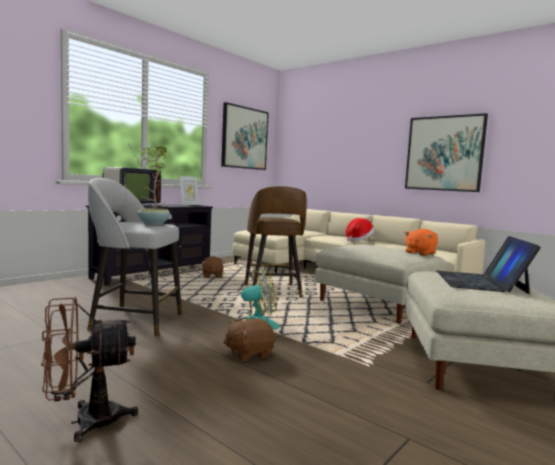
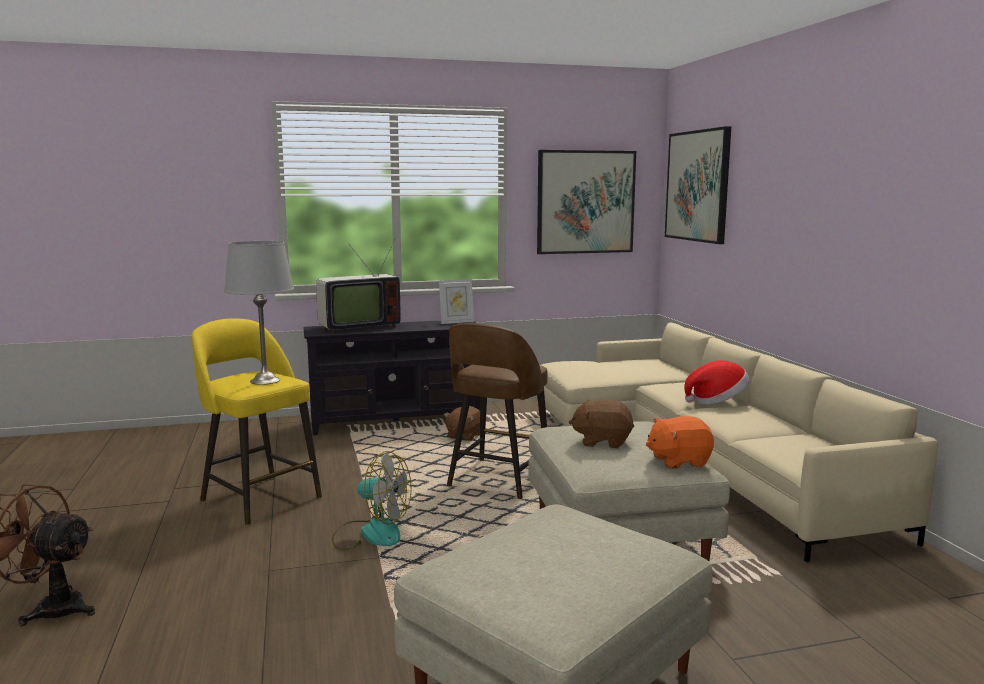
camera: 35 degrees right, 5 degrees up
(134, 321) = (259, 498): grey stool -> yellow stool
(152, 223) = (265, 381): potted plant -> grey table lamp
(249, 353) = (296, 574): brown plush toy -> brown plush toy (602, 441)
(444, 153) = (882, 243): picture -> picture (698, 186)
(480, 282) = (557, 550): laptop -> none

